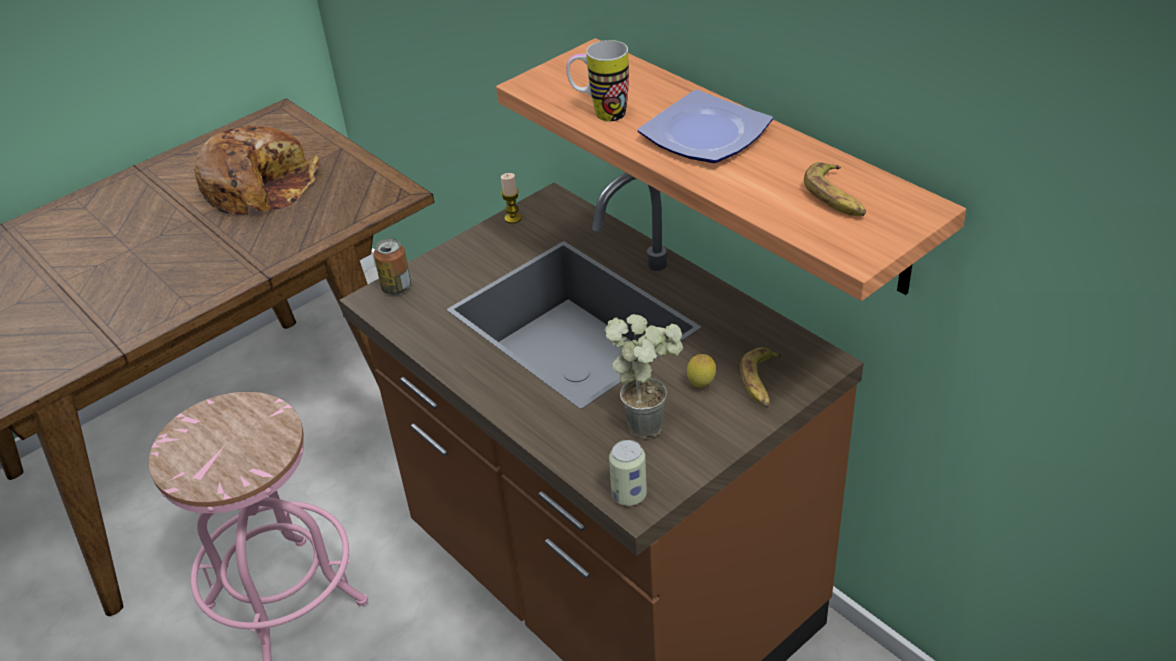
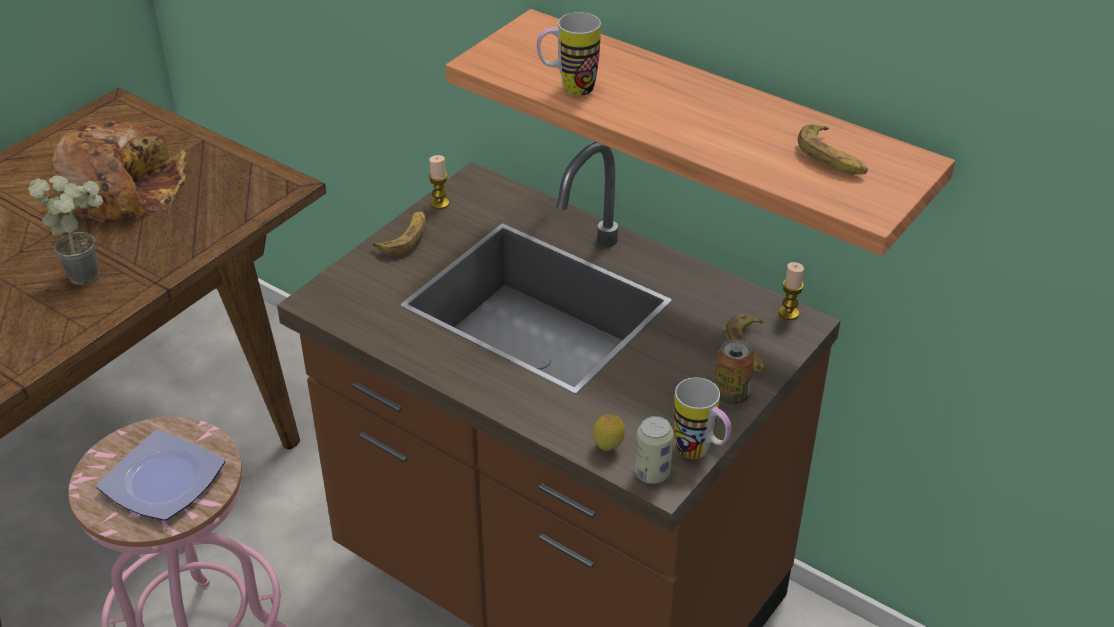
camera: 15 degrees left, 0 degrees up
(396, 287) = (337, 286): can -> can (731, 394)
(471, 248) = (404, 238): none -> banana
(650, 421) = (650, 398): potted plant -> potted plant (89, 271)
(682, 481) = (700, 453): none -> mug
(701, 385) = (690, 358): lemon -> lemon (608, 448)
(702, 135) = (679, 104): plate -> plate (160, 482)
(812, 351) = (789, 313): none -> candle

